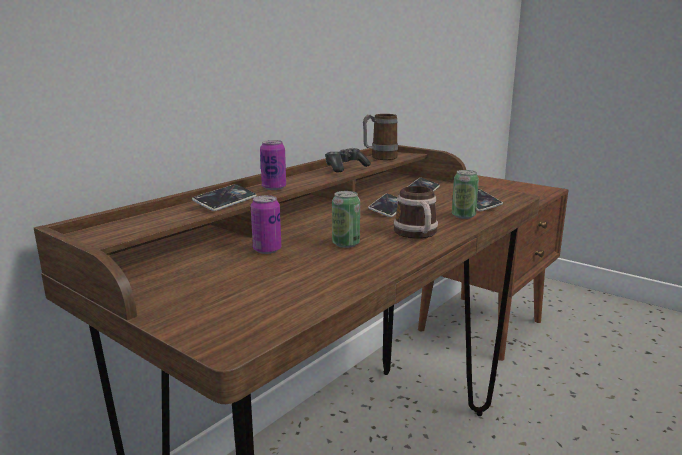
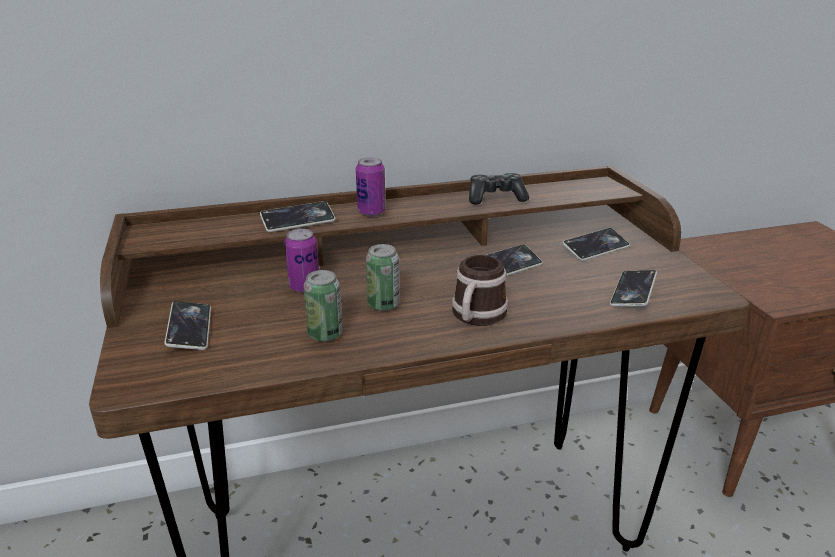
camera: 35 degrees right, 10 degrees up
(217, 297) = (190, 330): none -> phone
(379, 158) = (564, 189): mug -> none
(463, 216) = (577, 306): can -> can (325, 334)

